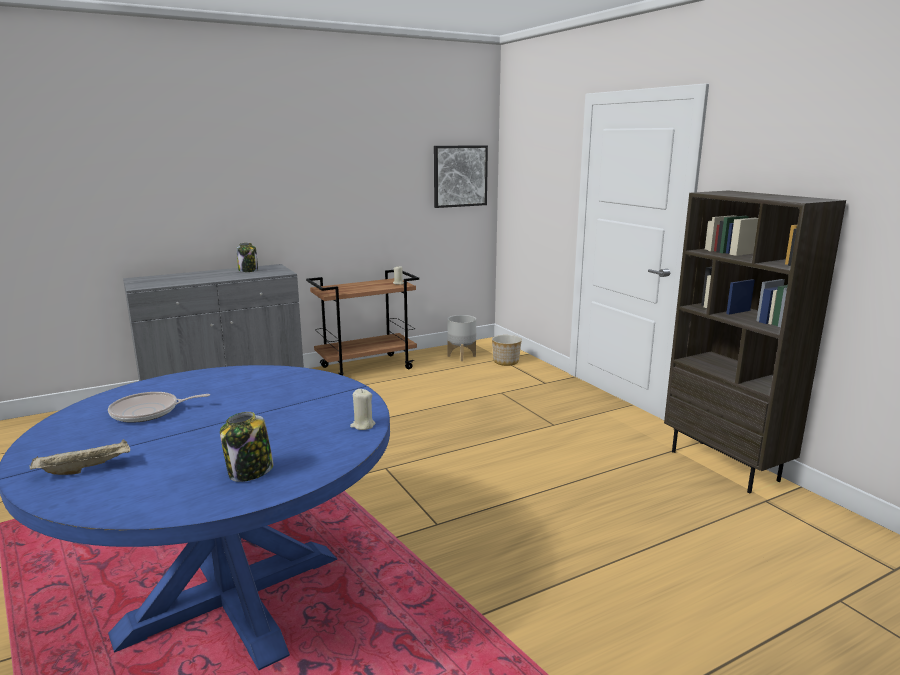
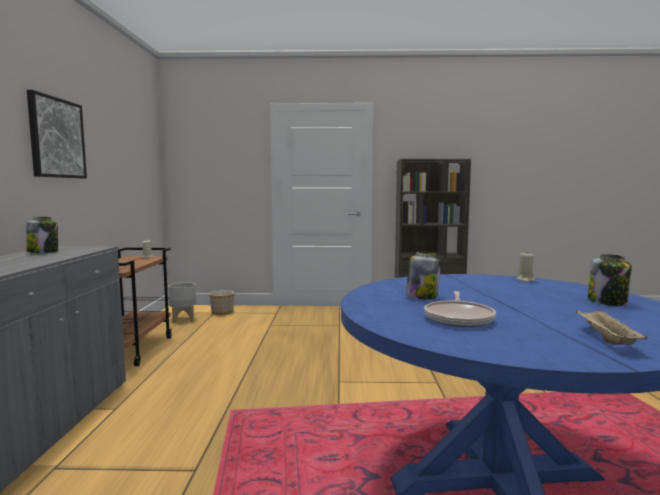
camera: 60 degrees left, 10 degrees down
(228, 391) = (422, 297): none -> jar
(460, 176) = (147, 162): picture -> picture (56, 138)

